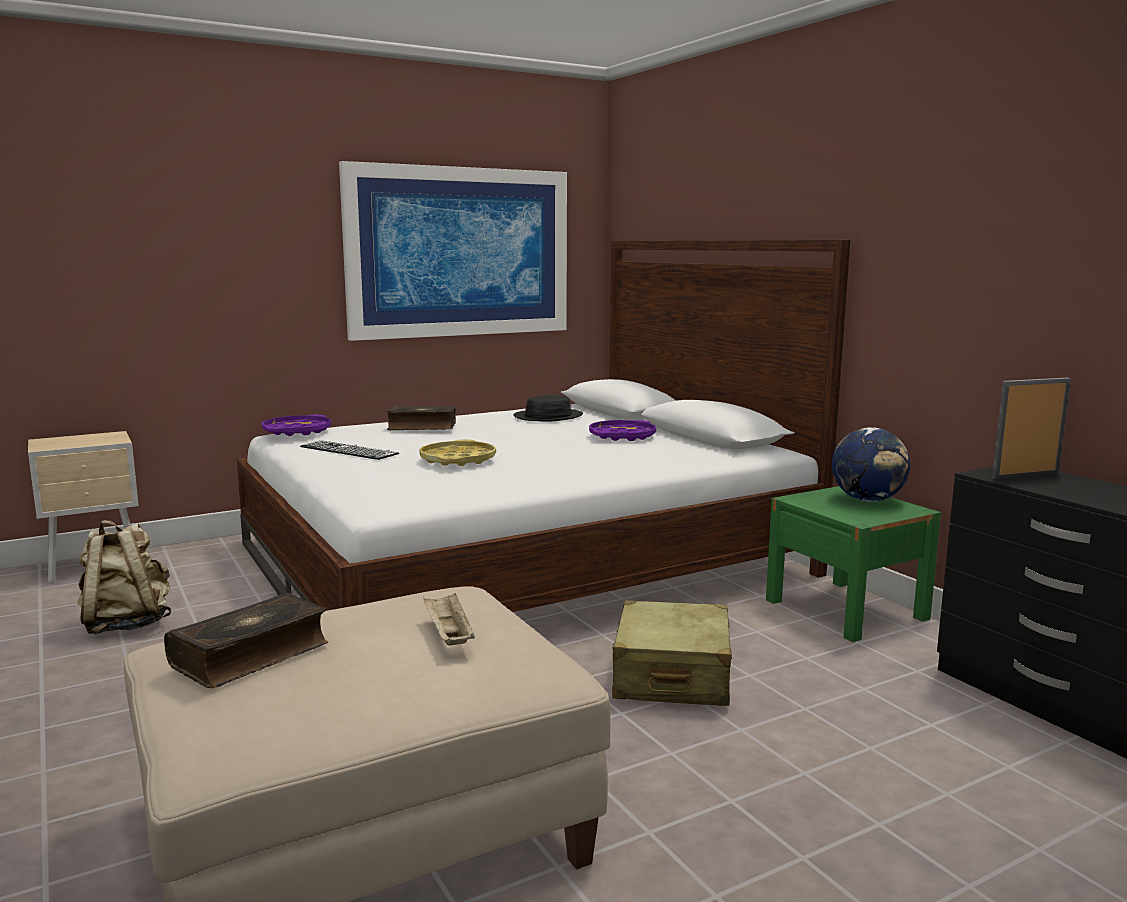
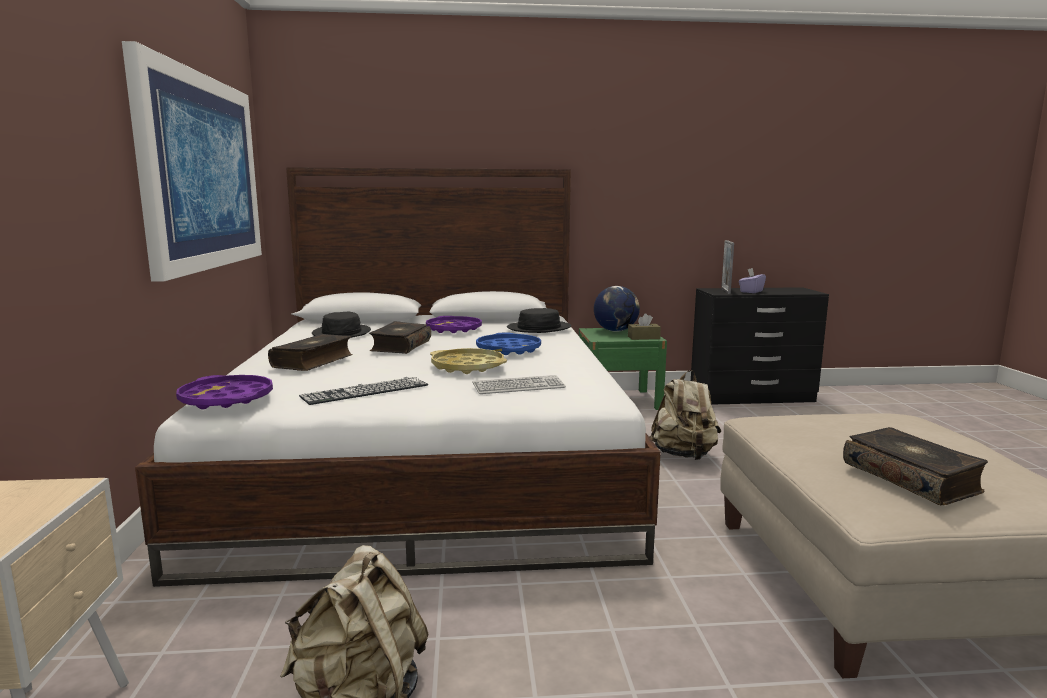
camera: 65 degrees left, 0 degrees up
(399, 480) = (518, 386): none -> keyboard
(448, 635) = (857, 427): beige tray -> none
(510, 435) = (400, 346): none -> book
(547, 460) = (508, 349): none -> blue tray
(672, 676) = (683, 455): beige suitcase -> beige backpack
(680, 456) = (539, 328): none -> black hat
(851, 516) = (643, 337): none -> brown tissue box
(1061, 487) = (751, 291): none -> purple tissue box

